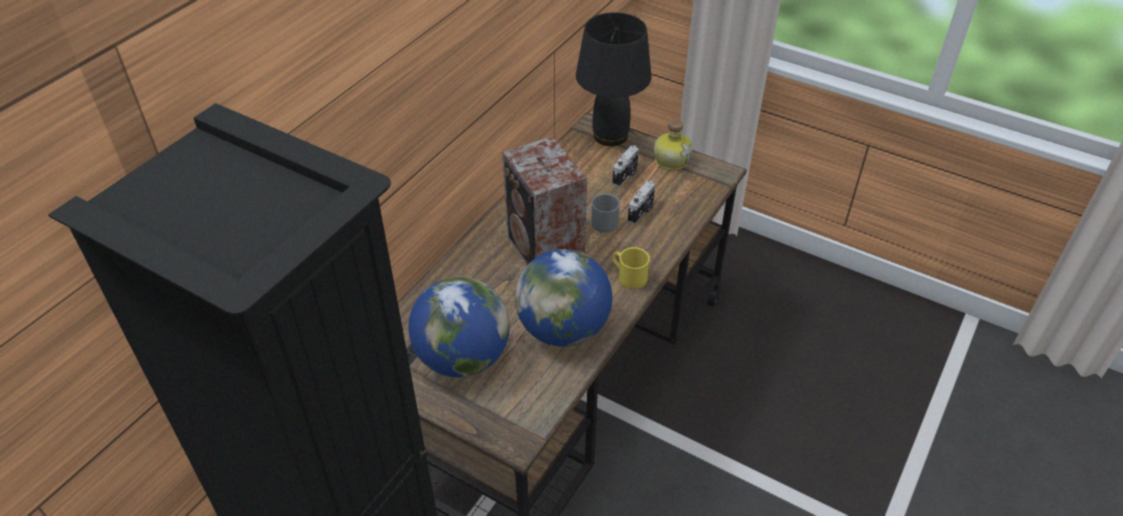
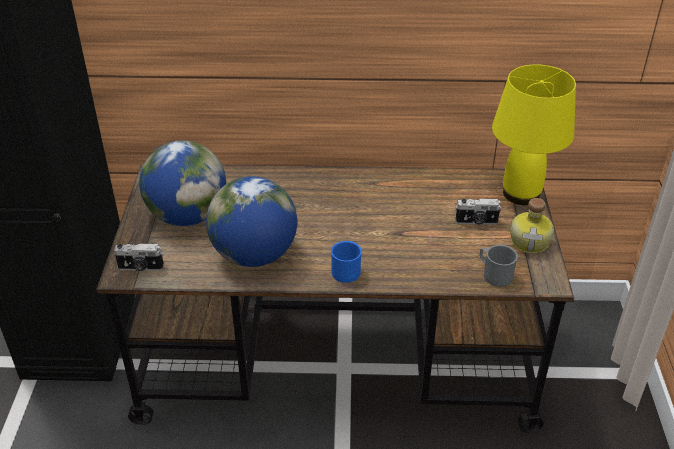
camera: 60 degrees right, 5 degrees down
(545, 251) = (335, 212): speaker -> none
(599, 224) = (397, 229): grey mug -> grey mug (494, 274)
(610, 136) = (520, 194): black table lamp -> yellow table lamp
(628, 276) = (347, 269): yellow mug -> blue mug
(642, 212) = (437, 248): camera -> camera (141, 268)

